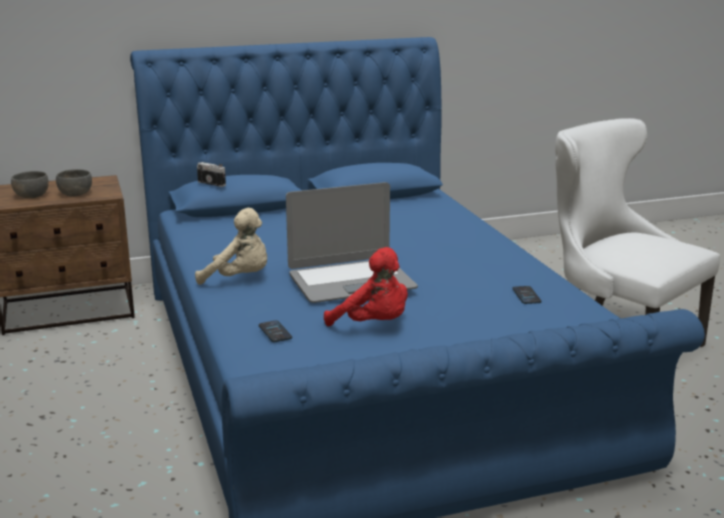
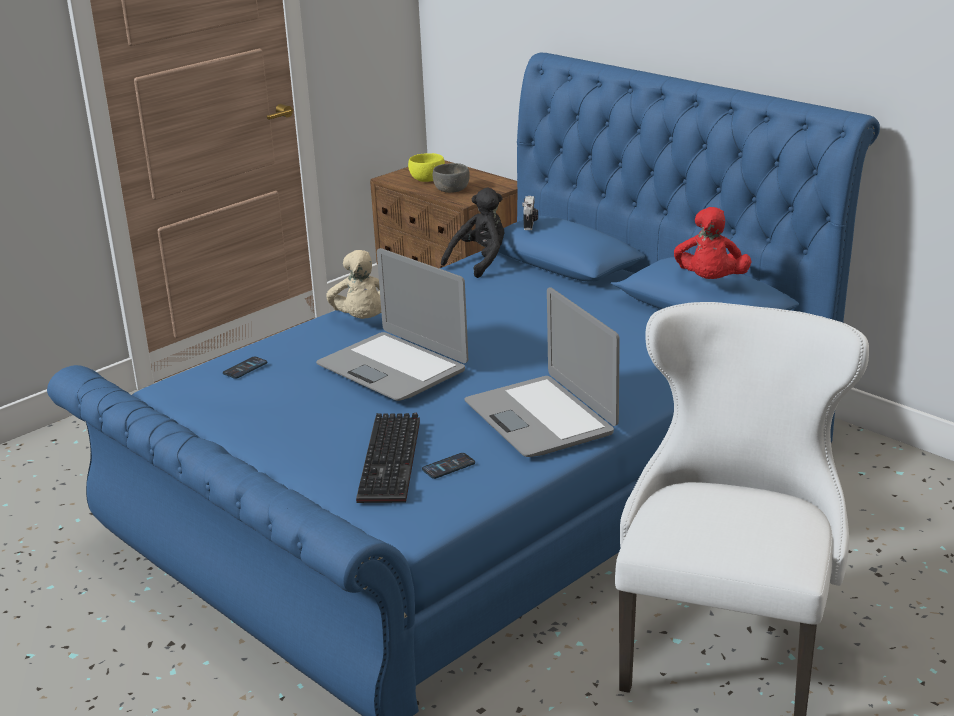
camera: 65 degrees right, 5 degrees up
(31, 196) = (427, 179): grey bowl -> yellow bowl
(193, 227) = (480, 262): none -> black plush toy
(373, 325) = (299, 406): red plush toy -> red plush toy (710, 282)
(482, 258) = (541, 417): none -> laptop
(503, 310) = (392, 462): none -> keyboard

